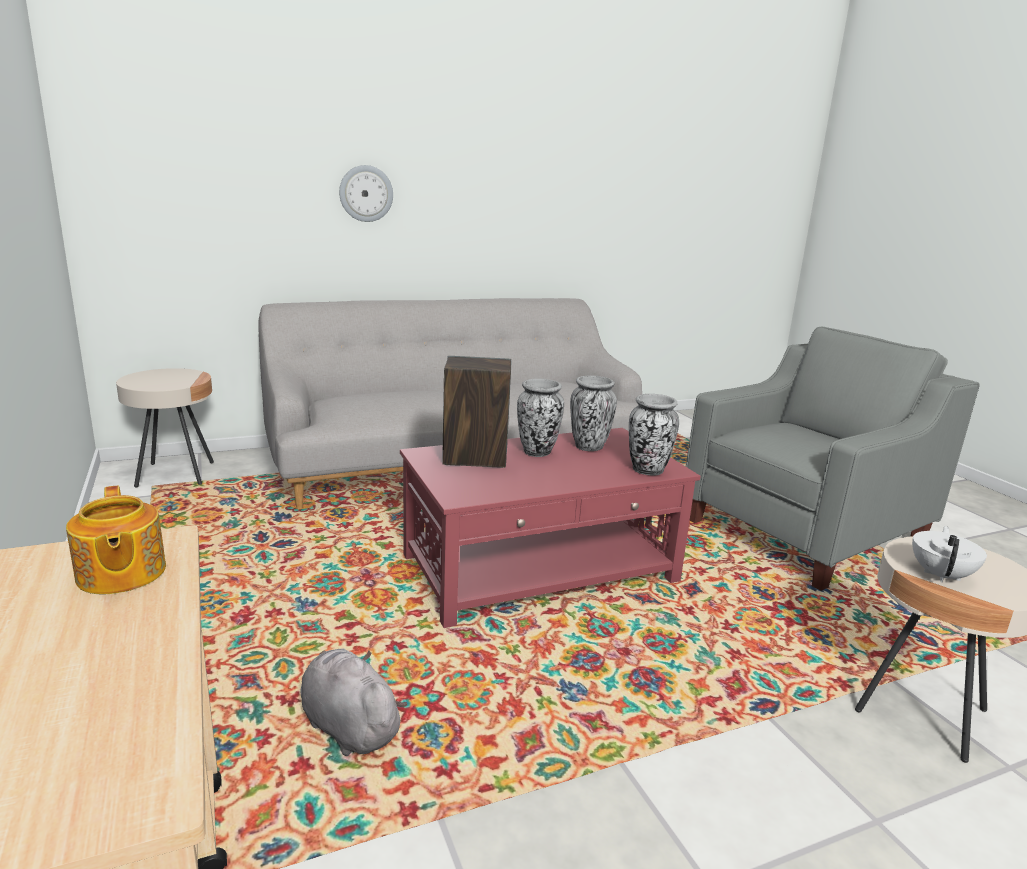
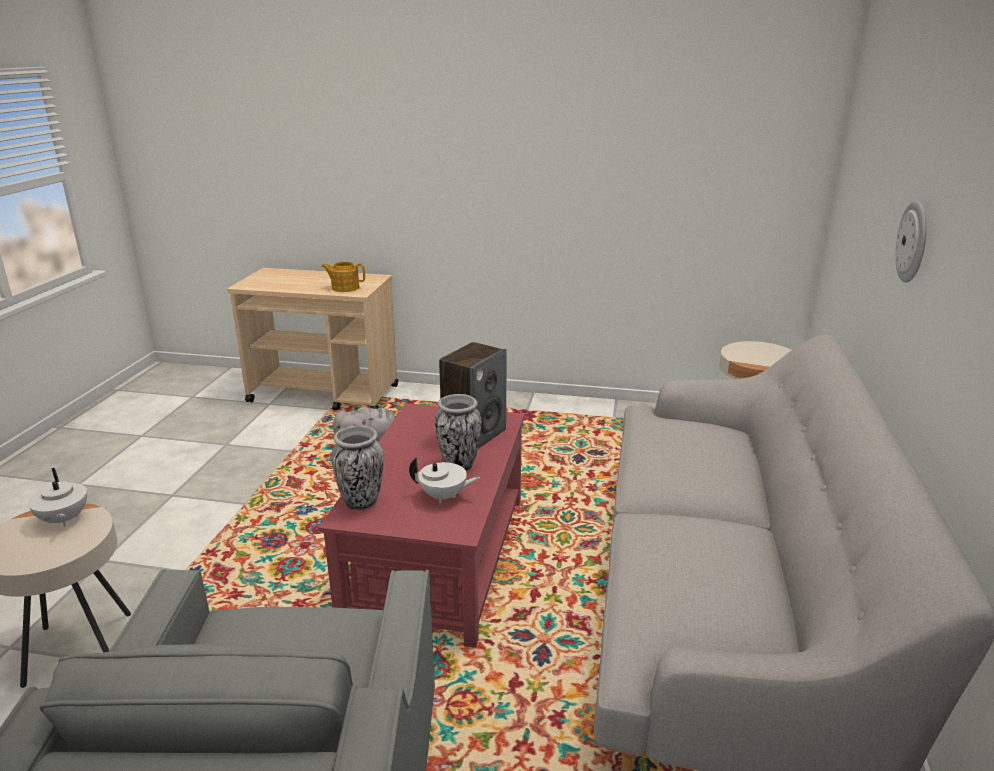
camera: 125 degrees right, 5 degrees up
(589, 447) = (444, 496): vase -> white teapot

